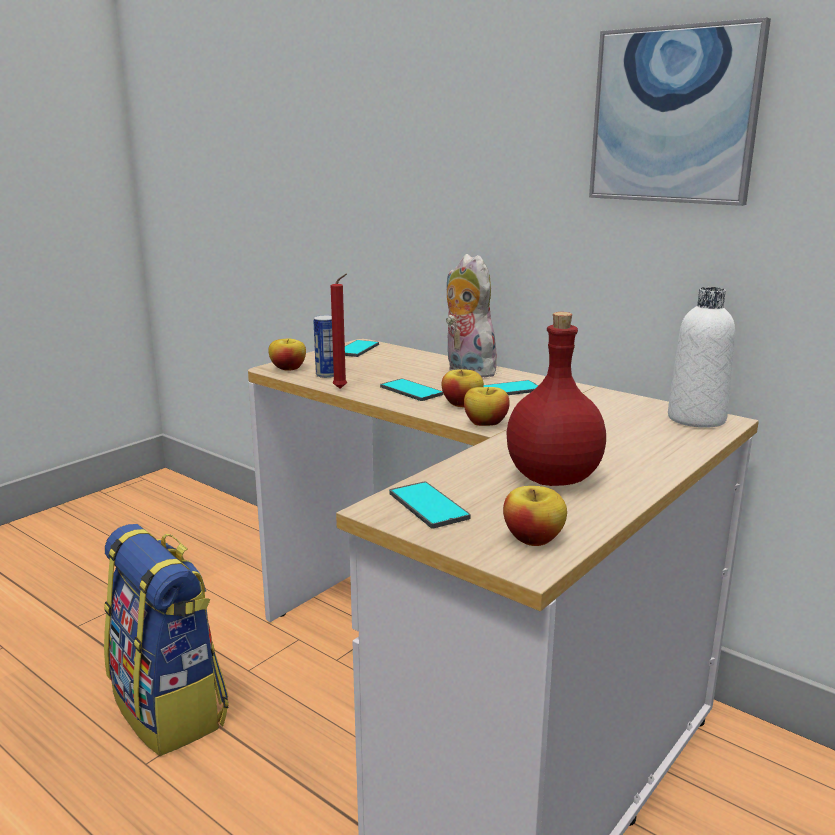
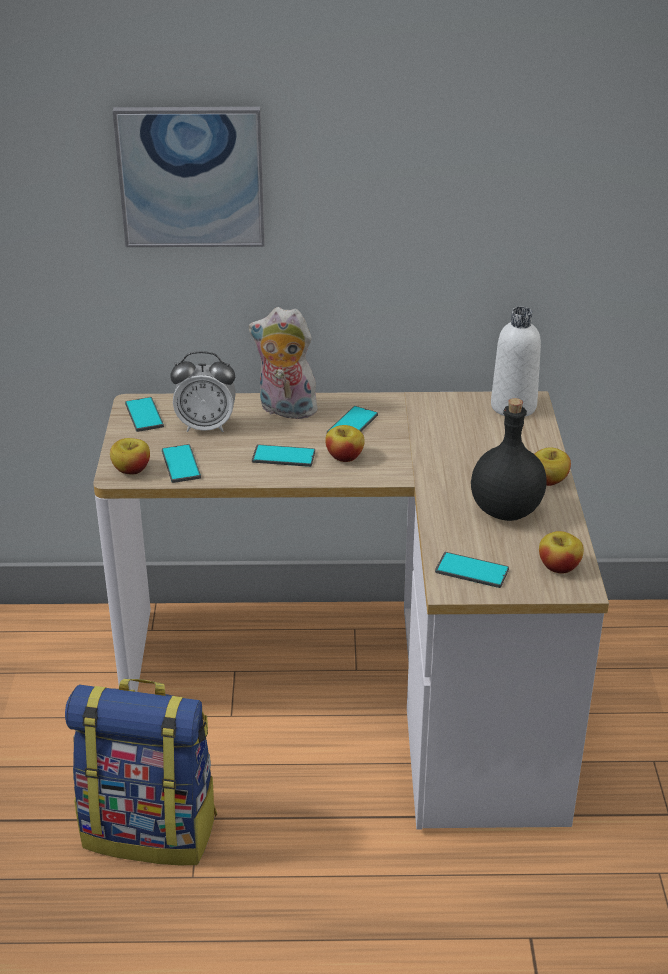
camera: 40 degrees left, 15 degrees up
(327, 375) = (181, 464): can -> phone
(342, 389) = (226, 478): red candle -> none
(387, 363) = (206, 426): none -> alarm clock
(485, 423) = (392, 473): apple -> apple (548, 480)
(551, 478) = (504, 511): red bottle -> black bottle
(674, 116) = (459, 167): picture -> picture (191, 176)

